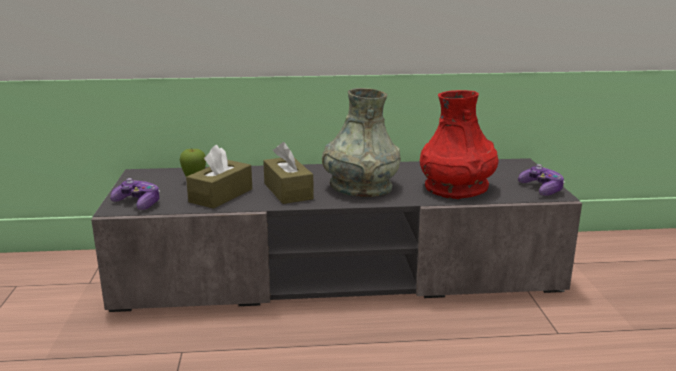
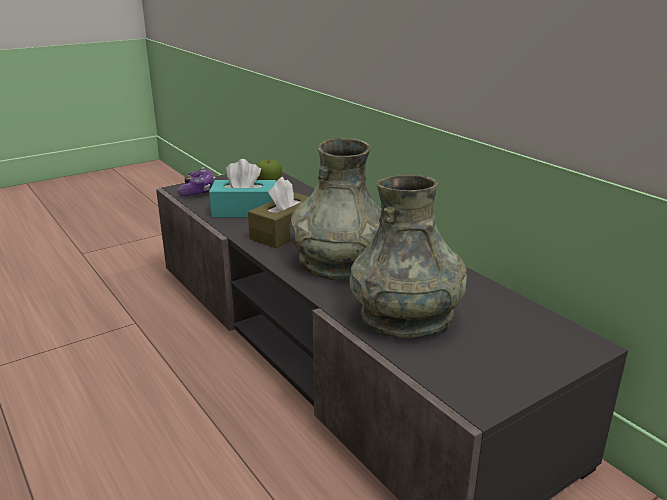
camera: 60 degrees right, 5 degrees up
(221, 195) = (245, 211): brown tissue box -> turquoise tissue box
(456, 188) = (406, 316): red vase -> grey vase
(541, 189) = (487, 384): game controller -> none

